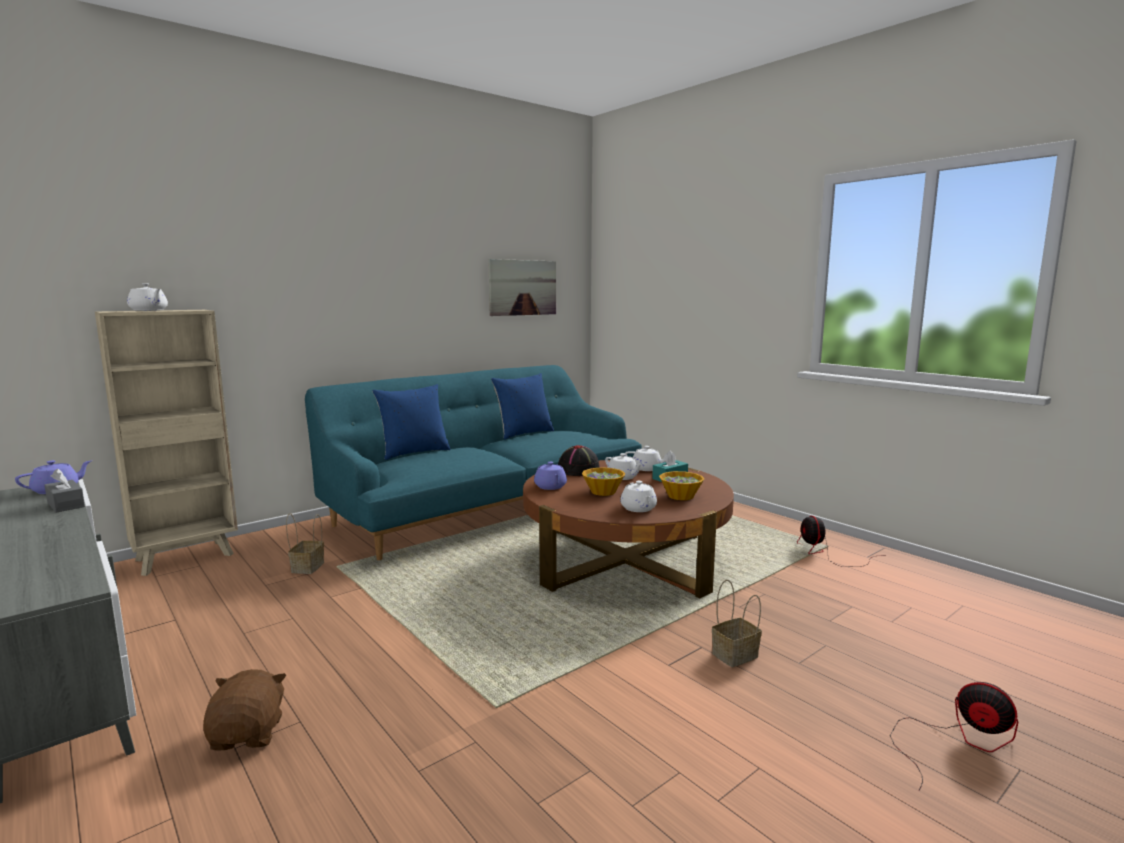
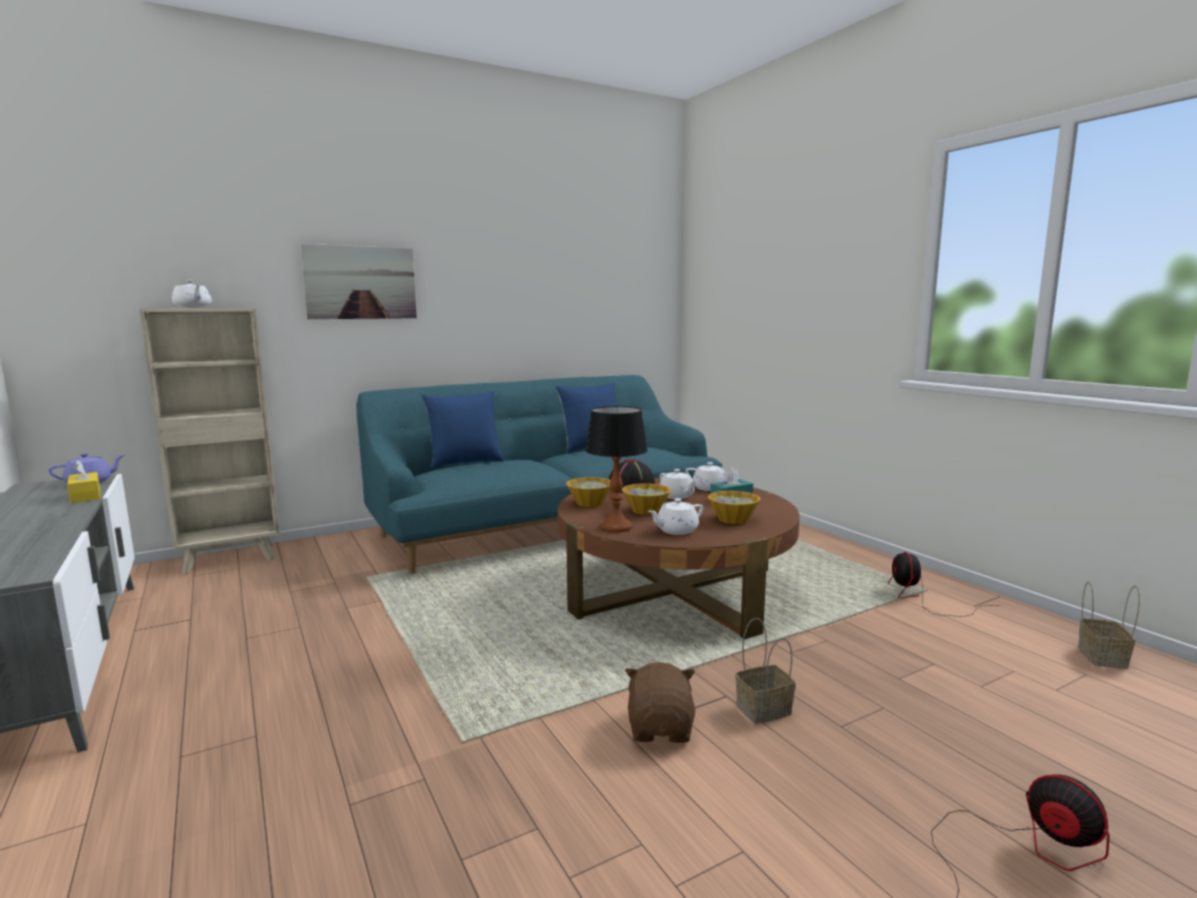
camera: 10 degrees right, 0 degrees up
(66, 504) = (85, 496): grey tissue box -> yellow tissue box
(249, 734) = (200, 743): brown plush toy -> brown plush toy (661, 728)
(307, 567) = (339, 576): basket -> basket (1100, 656)
(523, 287) = (601, 290): picture -> picture (360, 282)
(550, 487) = (590, 503): purple teapot -> bowl
(586, 508) = (616, 527): none -> table lamp
(638, 509) = (676, 530): white teapot -> white teapot turned 60 degrees clockwise

